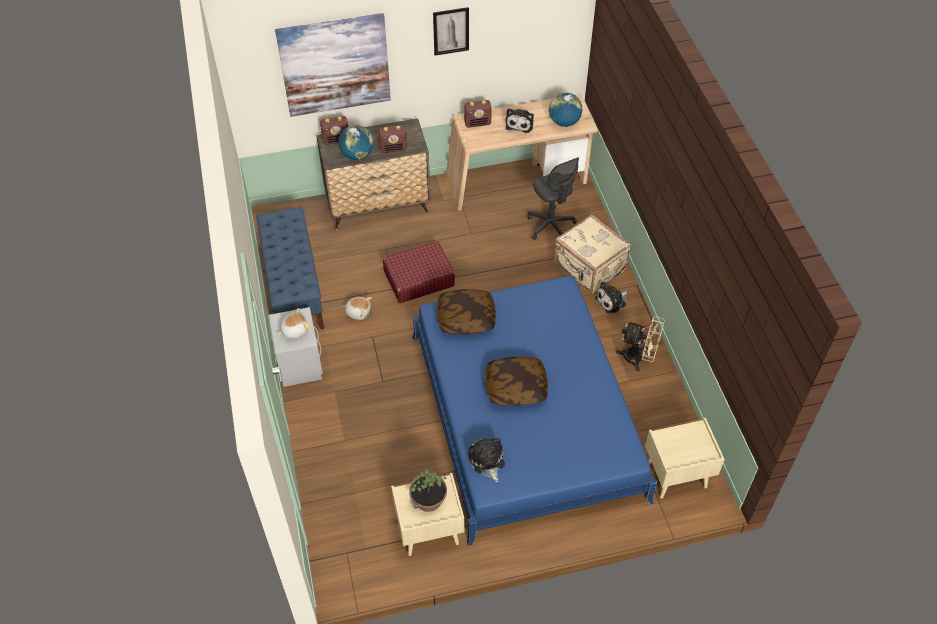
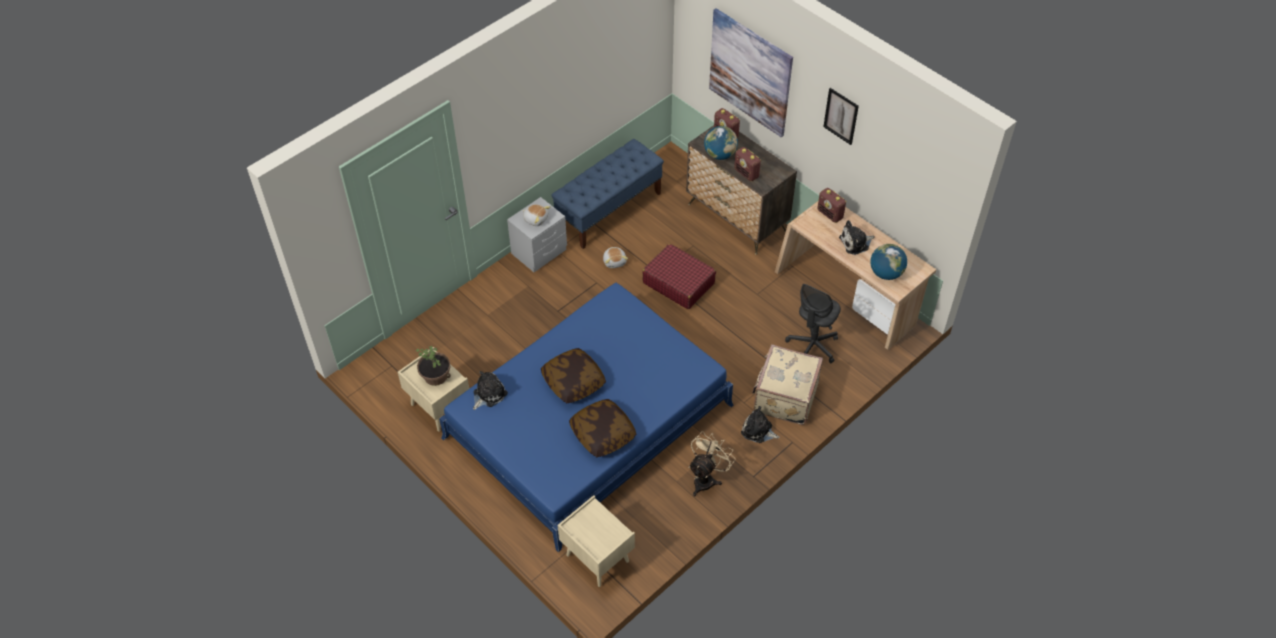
camera: 60 degrees right, 0 degrees up
(466, 319) = (622, 317): pillow -> pillow (602, 434)
(638, 358) = (706, 478): beige fan -> beige fan turned 135 degrees counterclockwise

